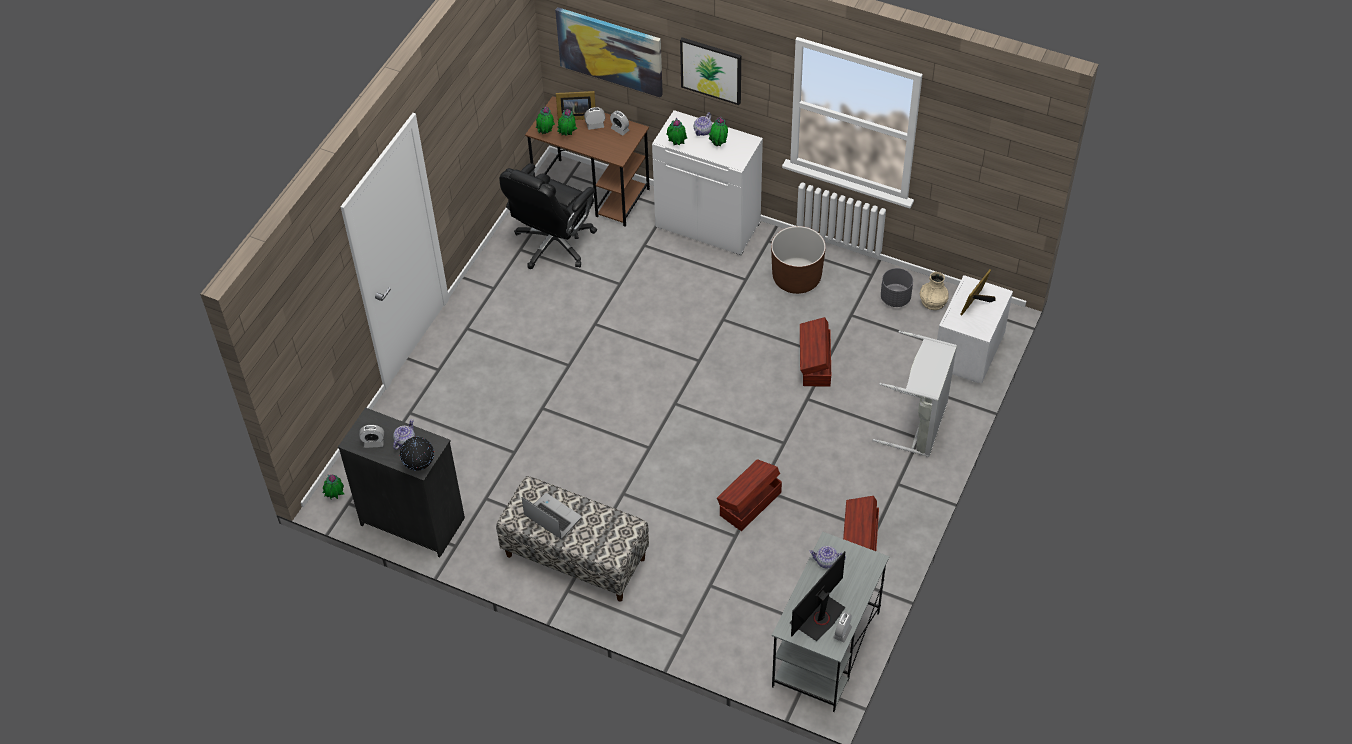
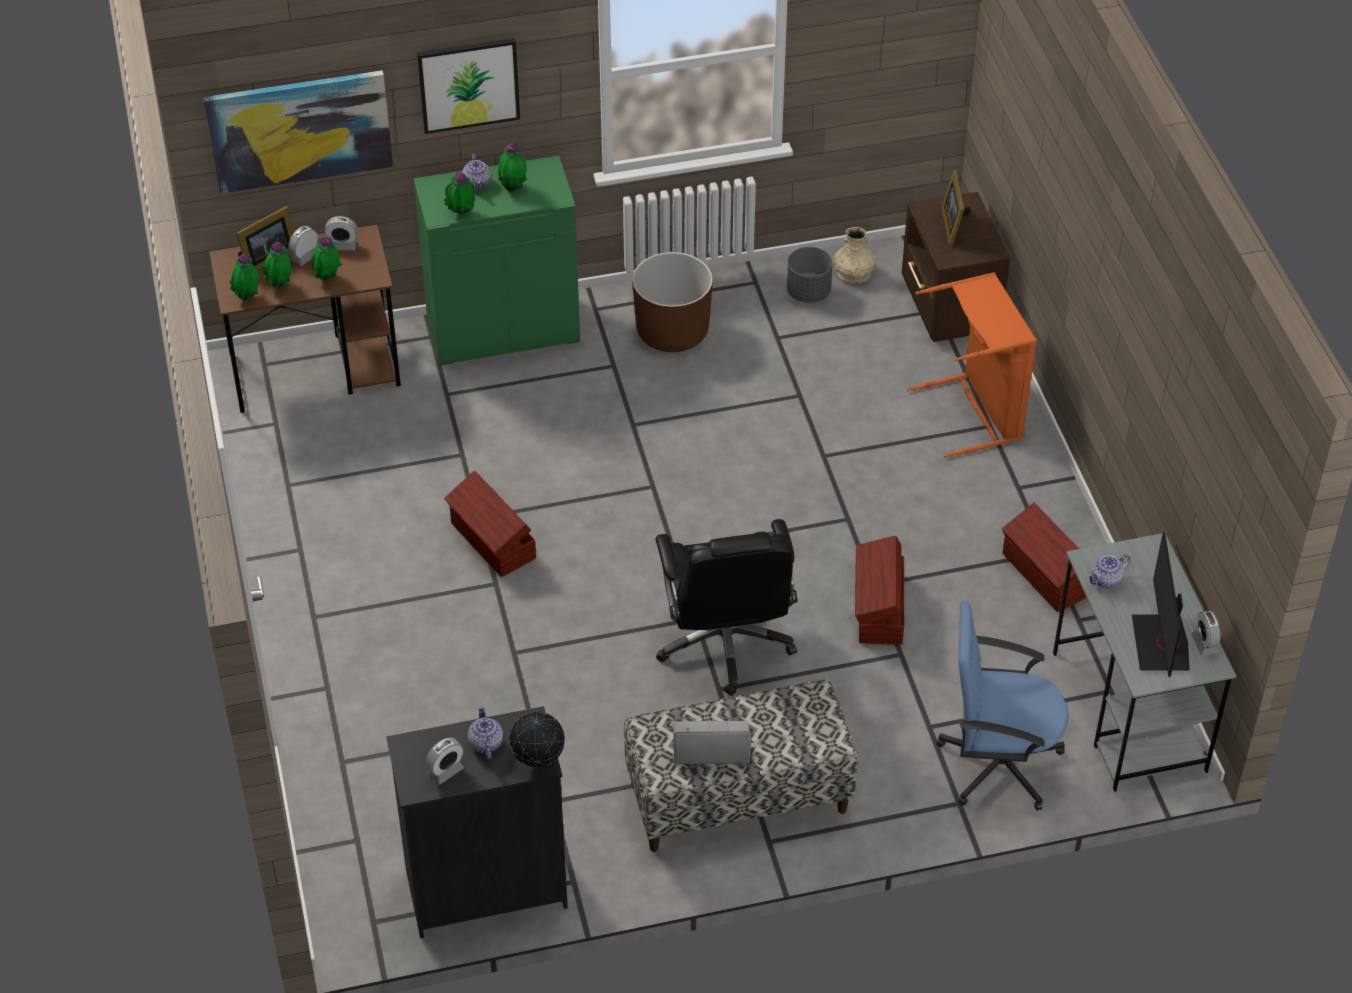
camera: 40 degrees left, 5 degrees down
(335, 497) = (348, 925): potted plant -> potted plant (327, 279)
(553, 244) = (326, 455): black office chair -> black office chair (725, 643)
(708, 224) = (504, 328): white cabinet -> green cabinet
(725, 629) = (997, 763): none -> blue office chair
(815, 363) = (792, 412): brown storage box -> brown storage box (492, 542)
(919, 425) = (976, 412): grey laundry basket -> orange laundry basket
(966, 355) = (948, 309): white nightstand -> brown nightstand

